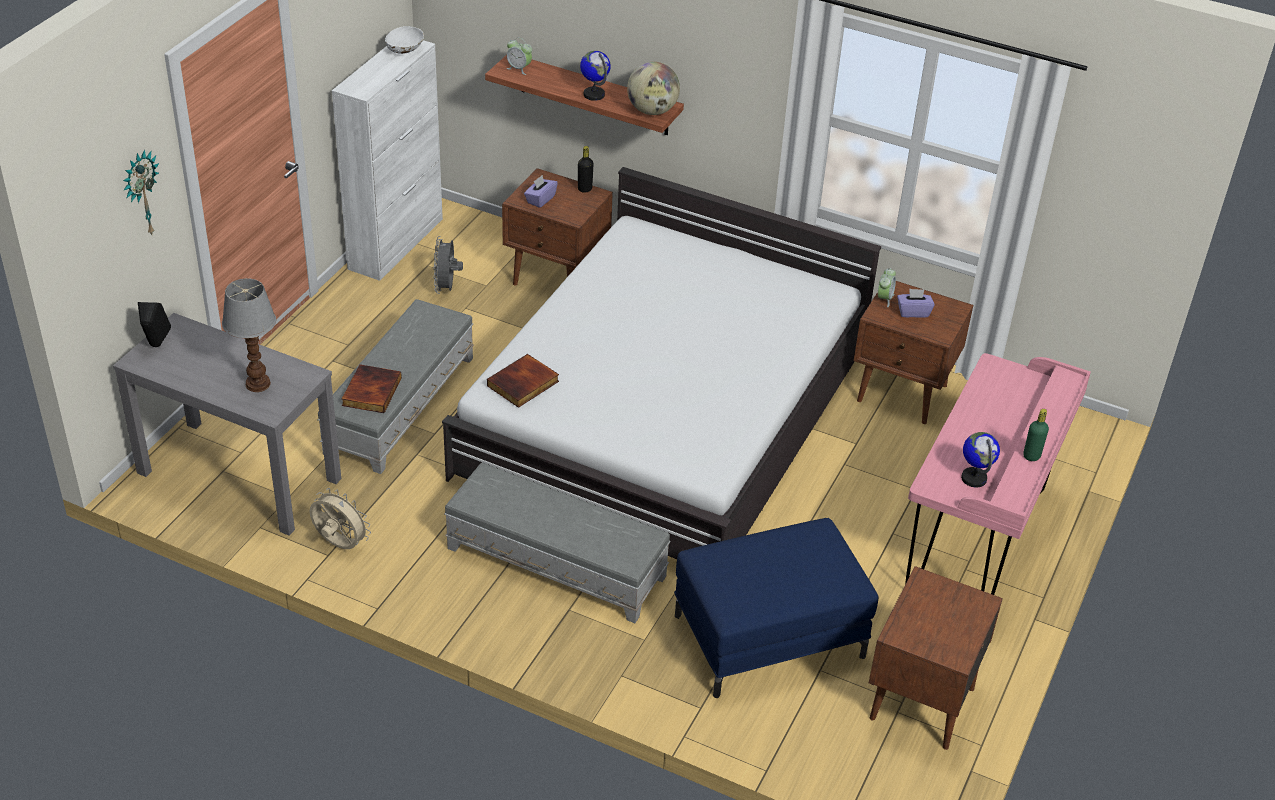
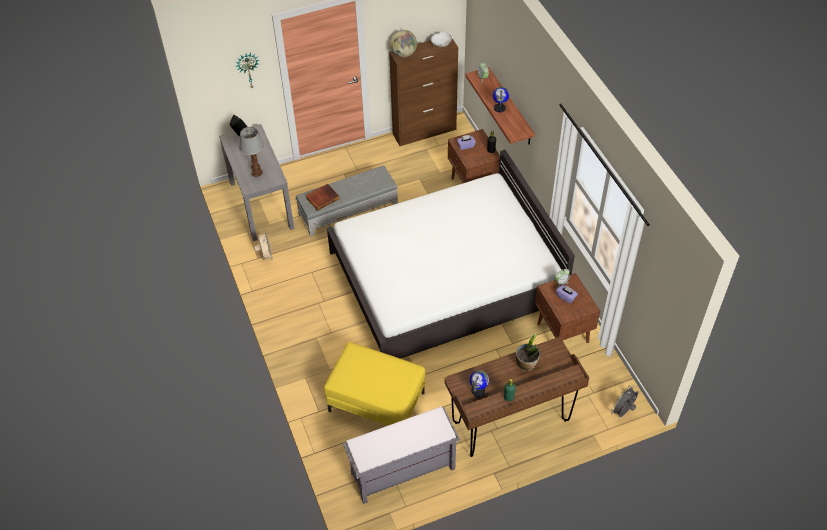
camera: 45 degrees right, 10 degrees up
(396, 243) = (425, 131): white cabinet -> brown cabinet
(447, 288) = (422, 165): grey fan -> grey fan (623, 411)
(523, 384) = (364, 230): book -> none
(556, 563) = (332, 315): grey ottoman -> none
(652, 111) = (515, 130): globe -> globe (403, 54)
(768, 637) = (376, 402): blue ottoman -> yellow ottoman
(920, 704) = (402, 472): brown nightstand -> grey bench
(976, 542) = (511, 422): pink desk -> brown desk
(988, 409) = (526, 364): none -> potted plant

